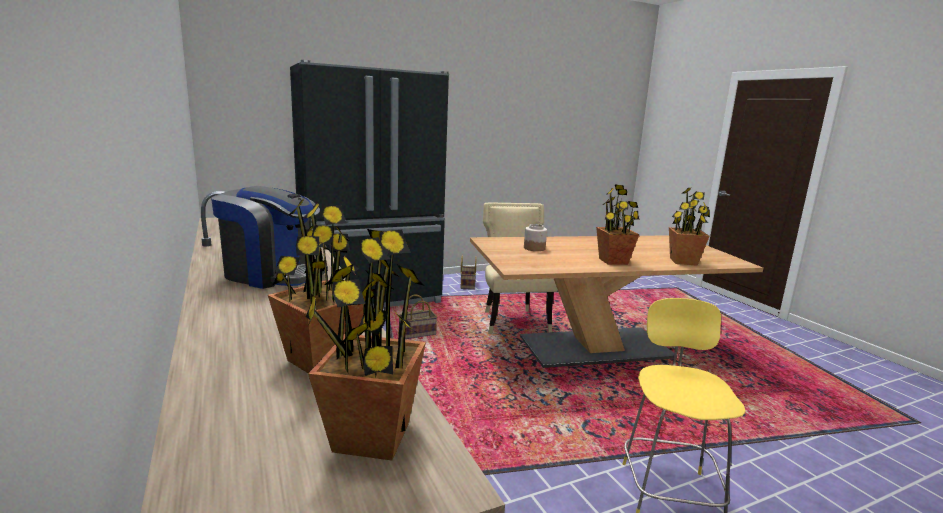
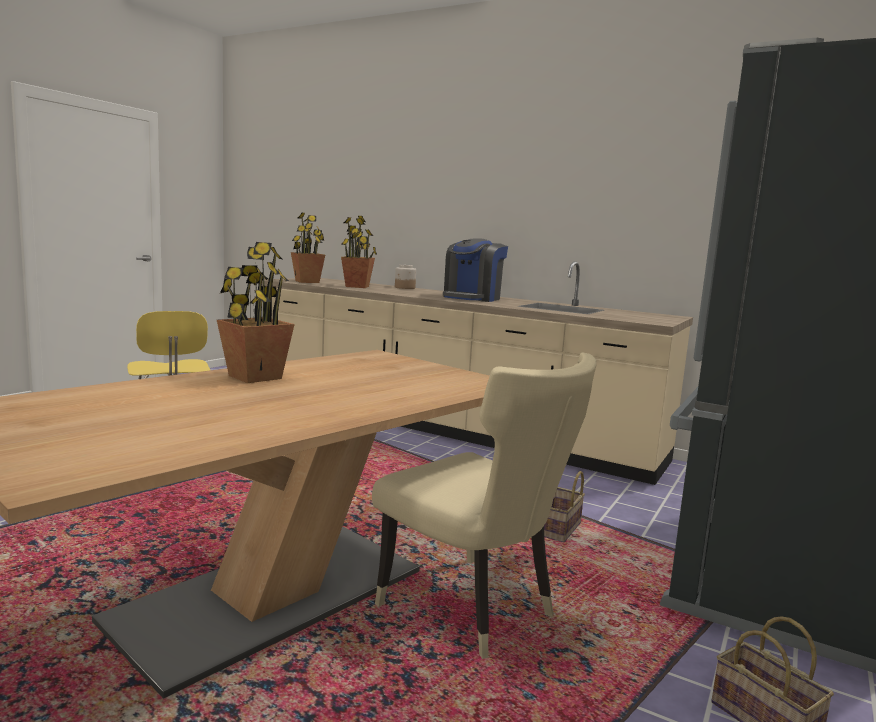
camera: 145 degrees right, 5 degrees down
(273, 274) = (472, 298): coffee machine -> coffee machine turned 45 degrees counterclockwise
(534, 248) = (401, 380): jar -> jar (405, 288)
(683, 261) = (113, 394): potted plant -> none

